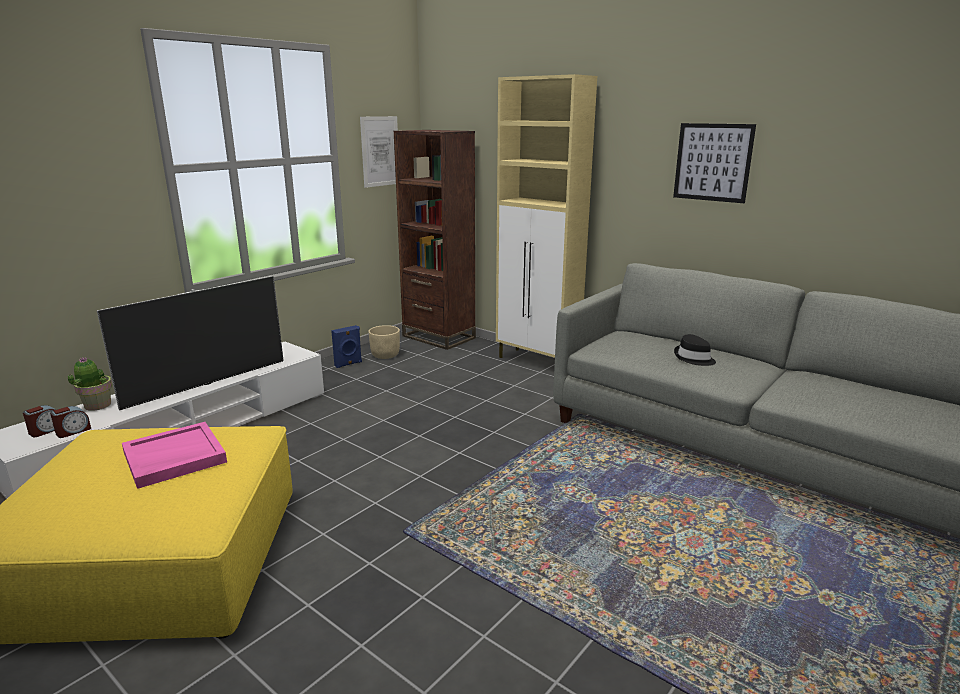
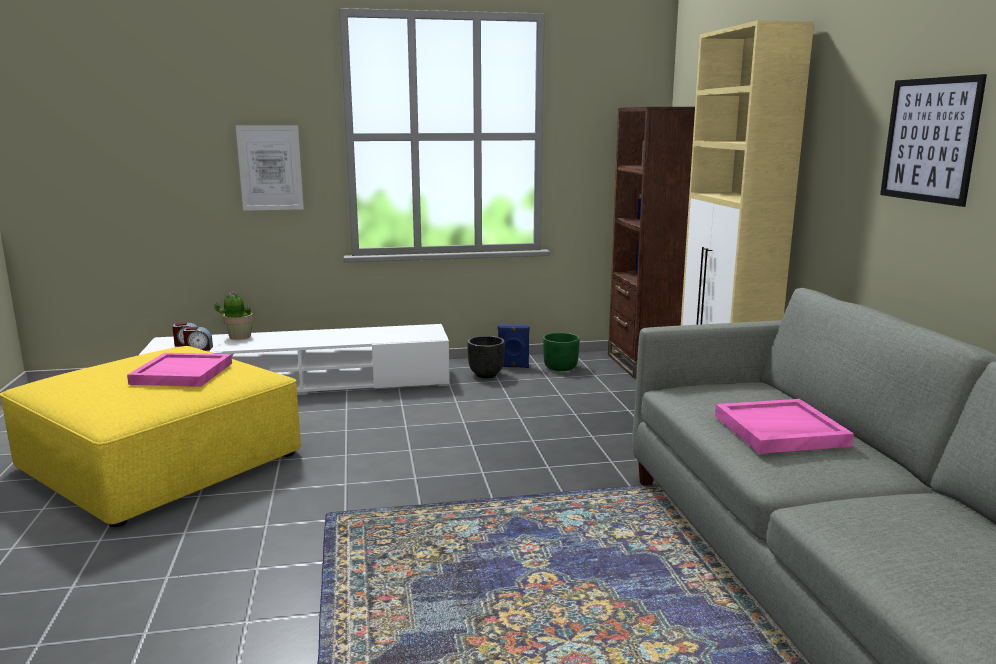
camera: 40 degrees right, 5 degrees down
(207, 384) = (327, 341): television -> none
(338, 377) = (486, 375): none -> black planter
(380, 151) = (604, 132): picture -> picture (270, 168)
(385, 355) = (561, 367): beige planter -> green planter
(694, 358) = (779, 431): black hat -> pink tray

